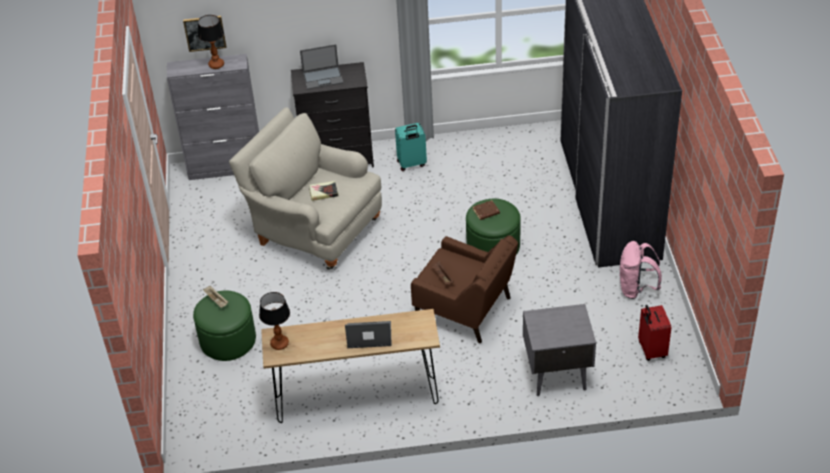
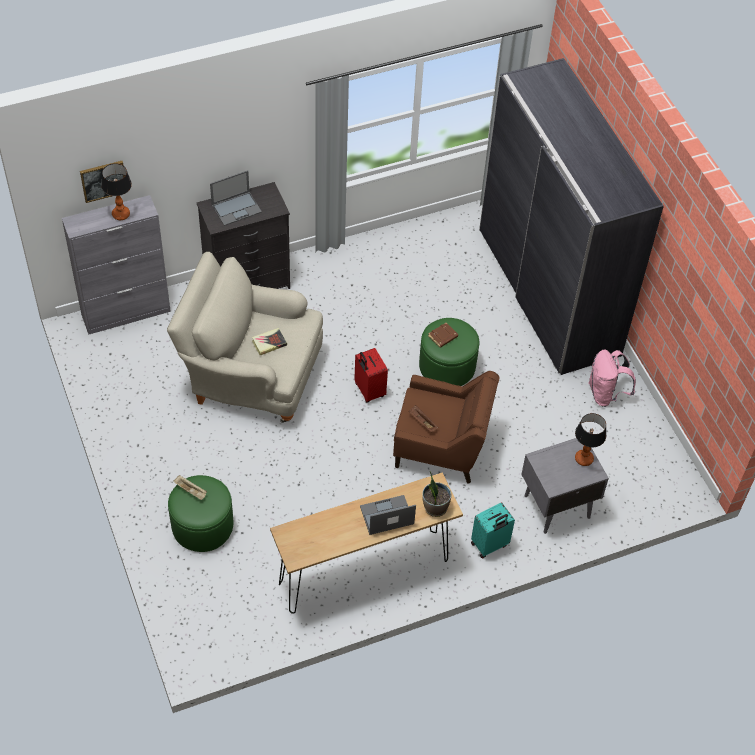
camera: 20 degrees left, 10 degrees up
(279, 343) = (296, 542): table lamp -> table lamp (584, 458)
(411, 164) = (330, 279): turquoise suitcase -> turquoise suitcase (490, 545)
(415, 335) = (435, 507): none -> potted plant
(651, 350) = (640, 462): red suitcase -> red suitcase (368, 391)

